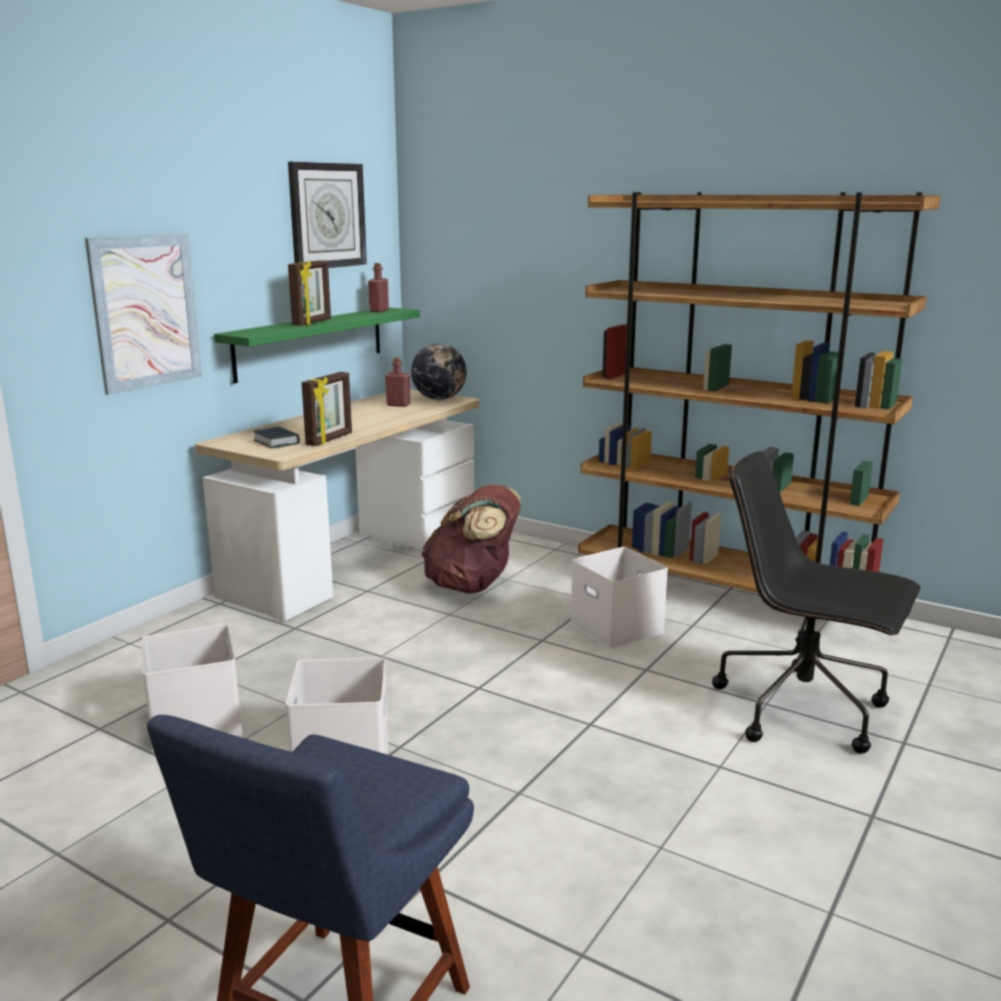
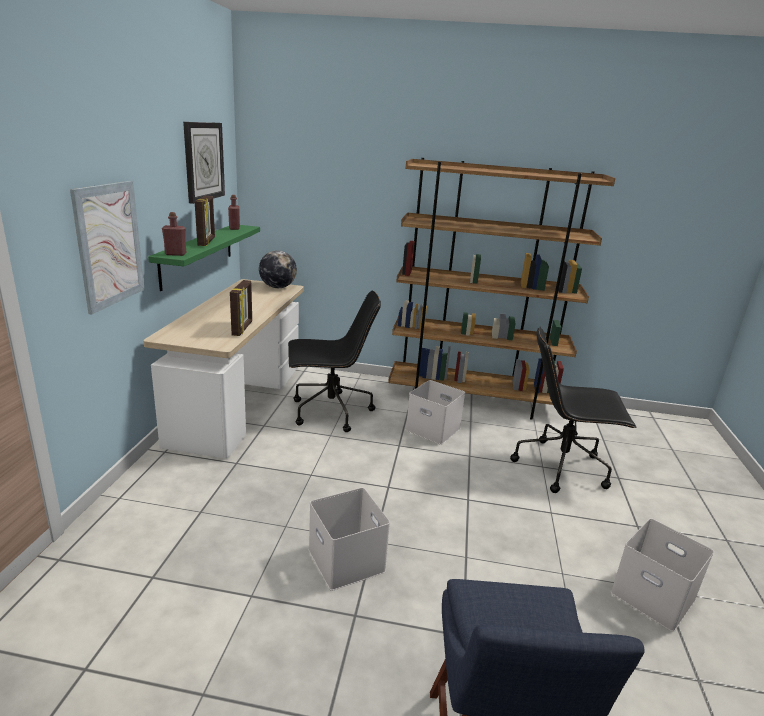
camera: 25 degrees left, 5 degrees up
(193, 723) = (222, 555): white storage box -> white storage box (650, 595)
(276, 442) = (206, 334): book -> none
(398, 405) = (256, 294): red bottle -> red bottle (175, 254)
(473, 586) = (329, 412): brown backpack -> black office chair

